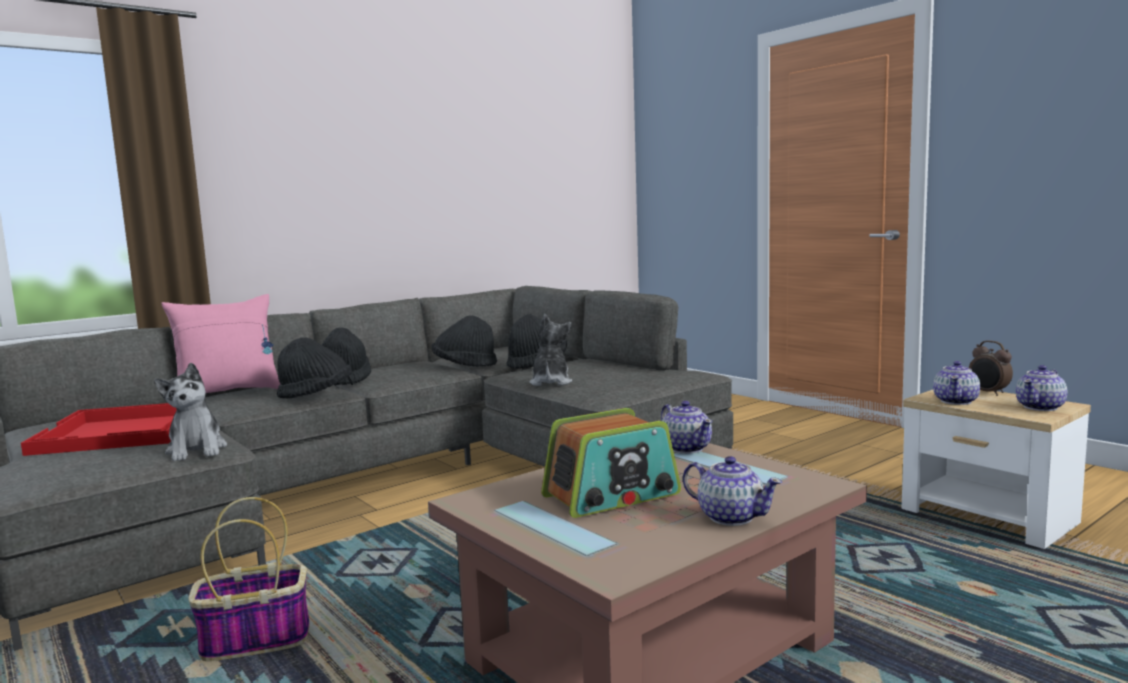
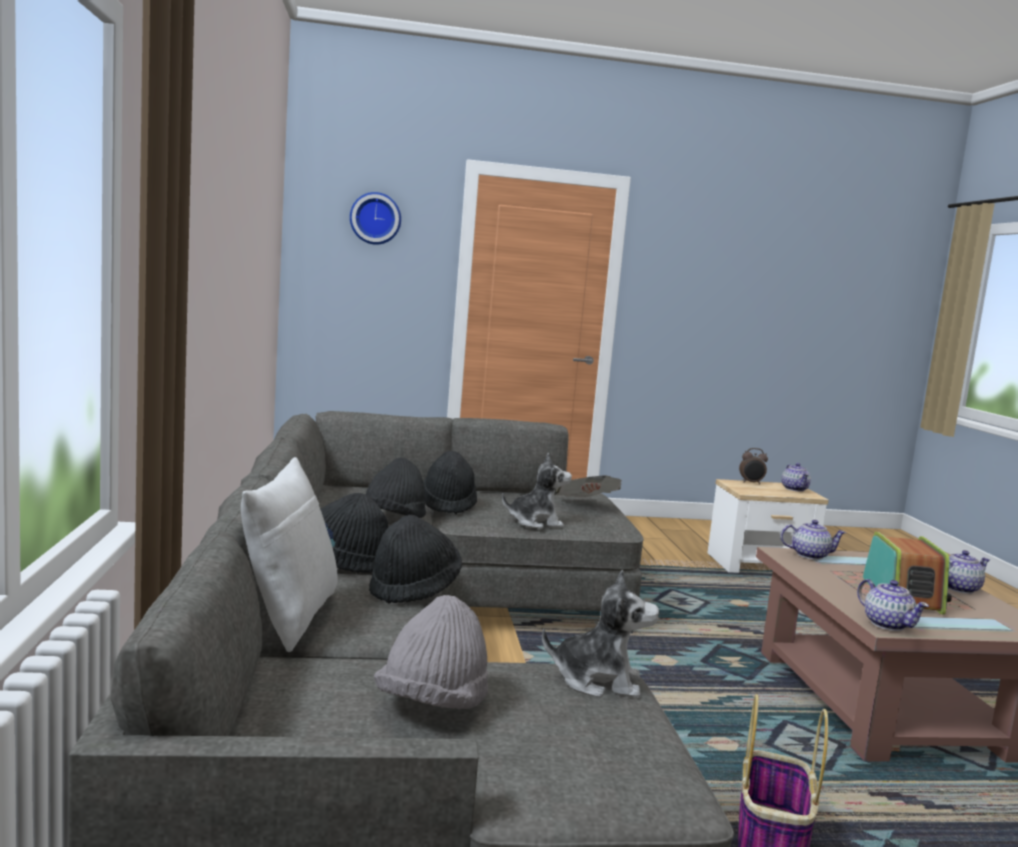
camera: 60 degrees left, 0 degrees up
(122, 431) = (433, 704): red tray -> grey hat
(228, 393) = (290, 619): pink pillow -> grey pillow
(550, 382) = (535, 522): plush toy -> plush toy turned 135 degrees clockwise
(643, 379) = (586, 505): none -> newspaper
(691, 116) = (375, 218): none -> wall clock
(956, 401) = (761, 491): teapot -> teapot (887, 624)

